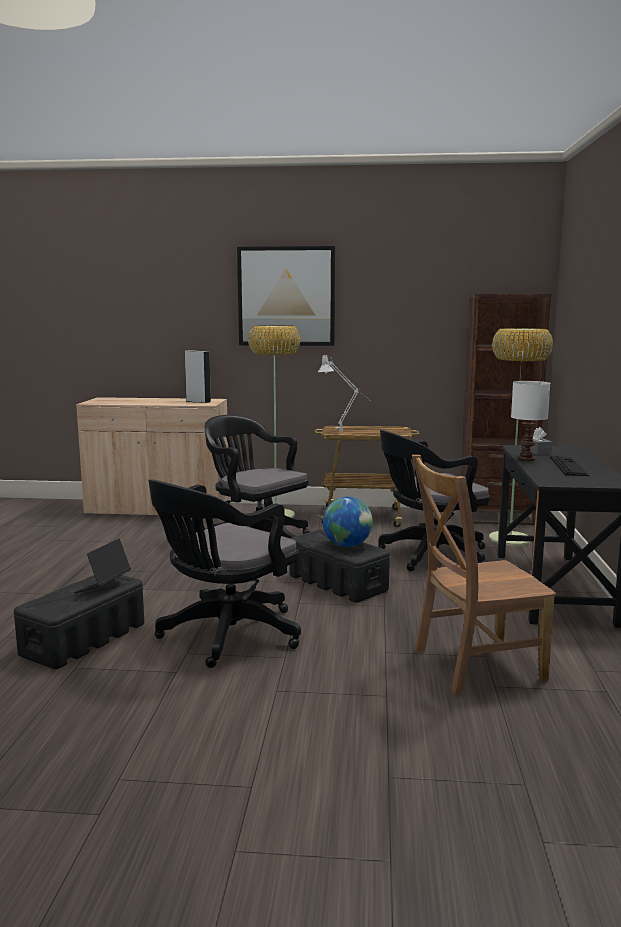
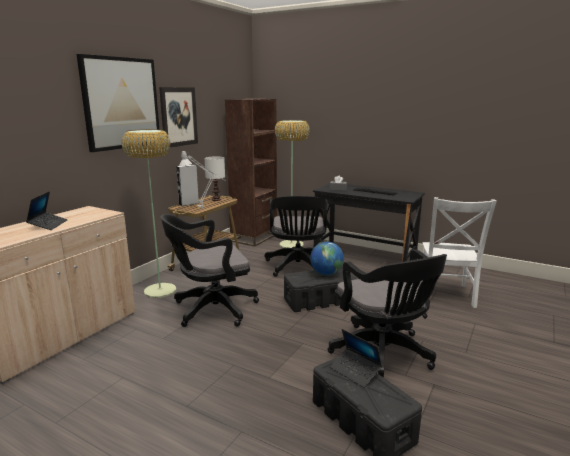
camera: 65 degrees left, 5 degrees up
(157, 401) = (48, 225): none -> laptop
(198, 401) = (85, 214): grey speaker -> grey speaker (188, 204)
(375, 316) = (178, 117): none -> picture
(473, 665) = (446, 295): brown chair -> white chair
(526, 459) = (353, 193): white table lamp -> white table lamp (216, 199)

